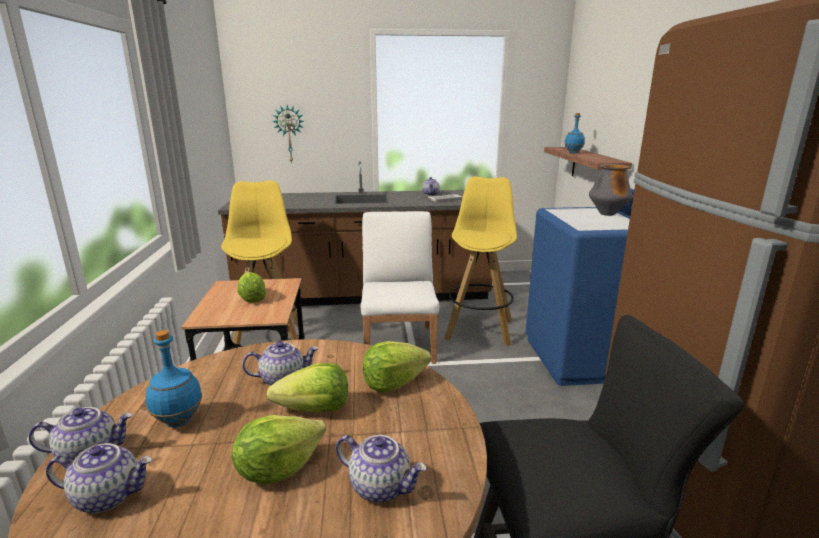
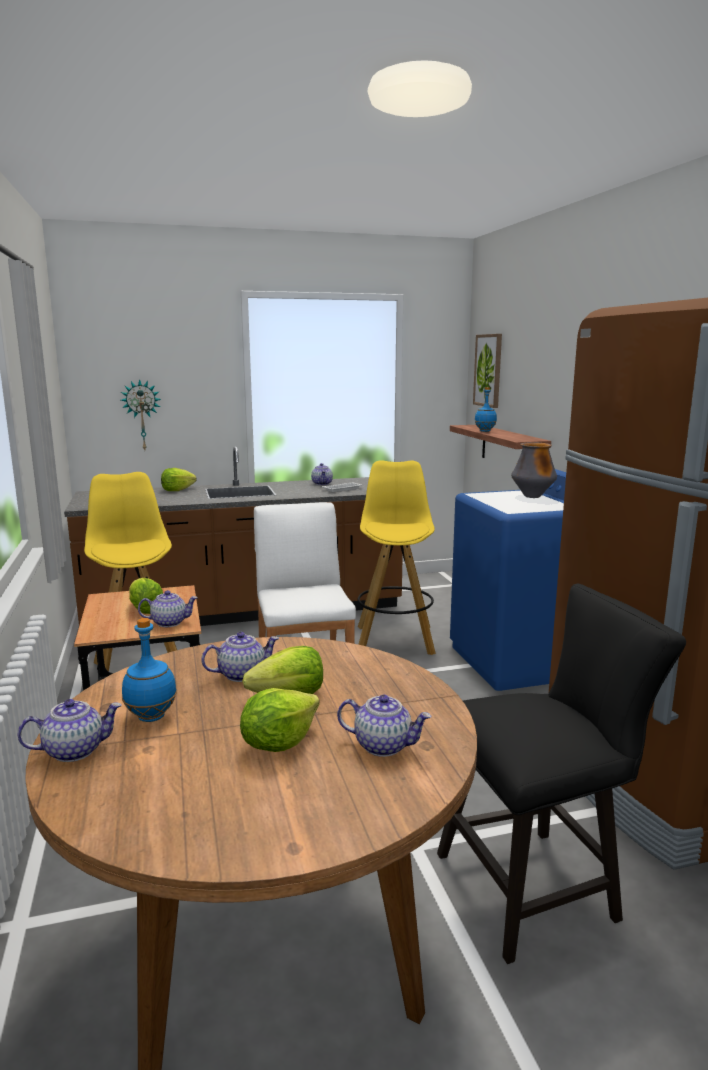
camera: 10 degrees left, 5 degrees down
(109, 495) = (120, 778): teapot -> teapot (169, 622)
(393, 383) = (359, 668): lettuce -> lettuce (177, 490)
(582, 98) = (488, 370): none -> picture

